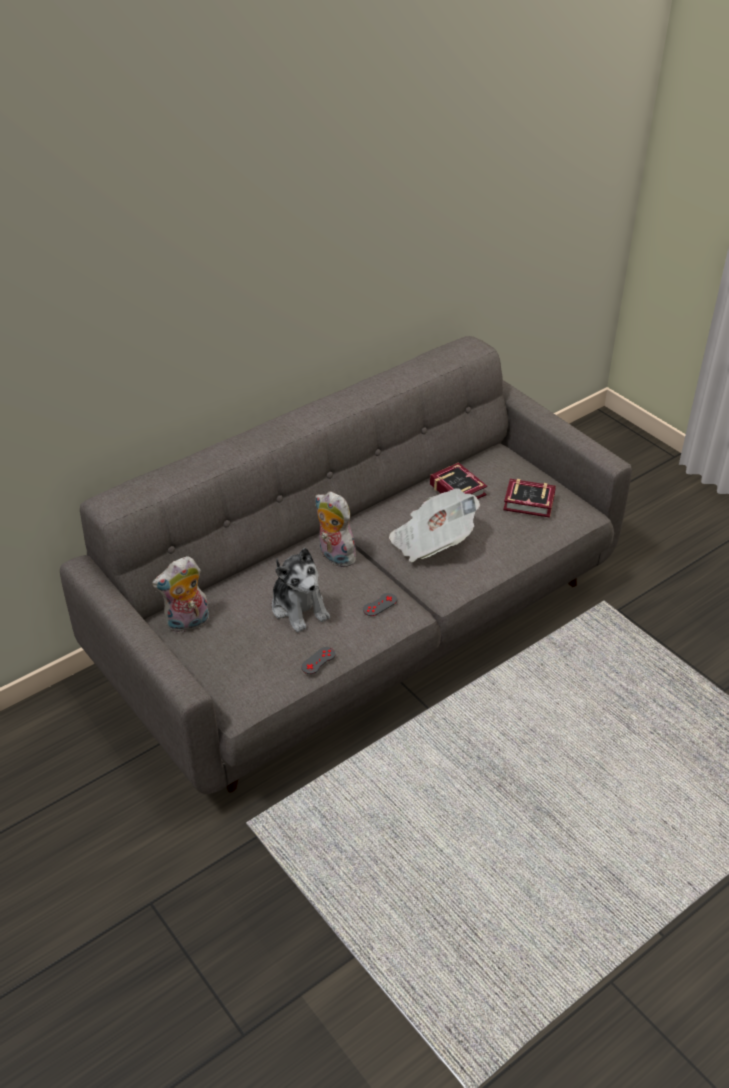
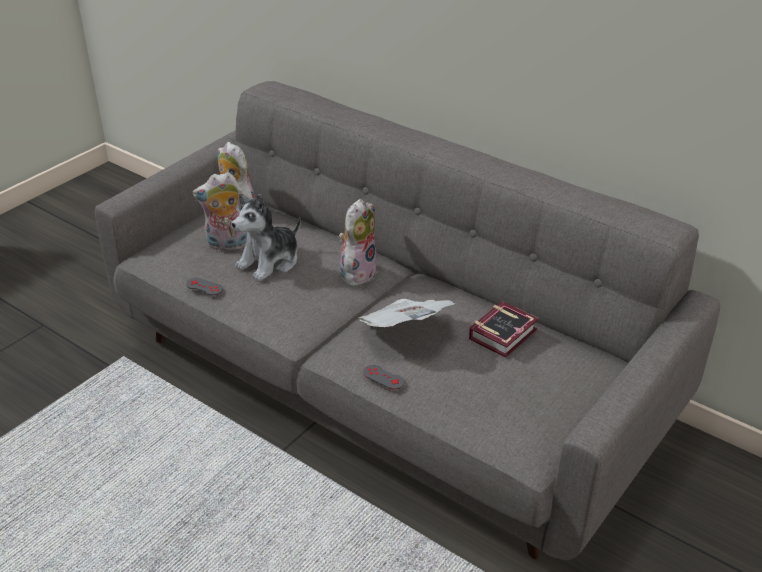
camera: 75 degrees right, 5 degrees down
(254, 636) = (227, 245): none -> plush toy
(380, 605) = (291, 310): grey game controller -> grey game controller (383, 377)
(531, 504) = (511, 398): book -> none

